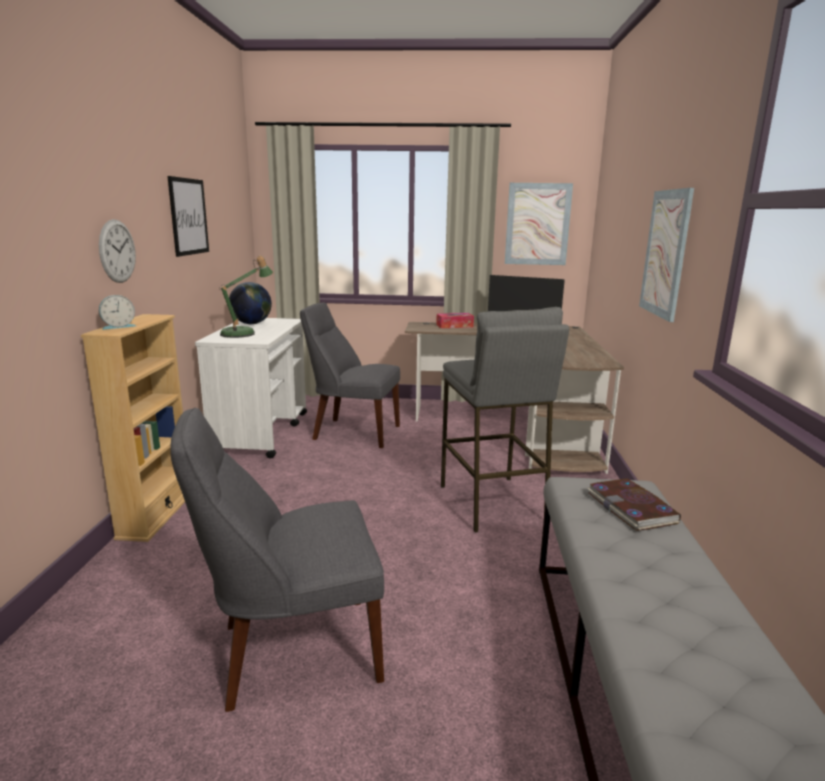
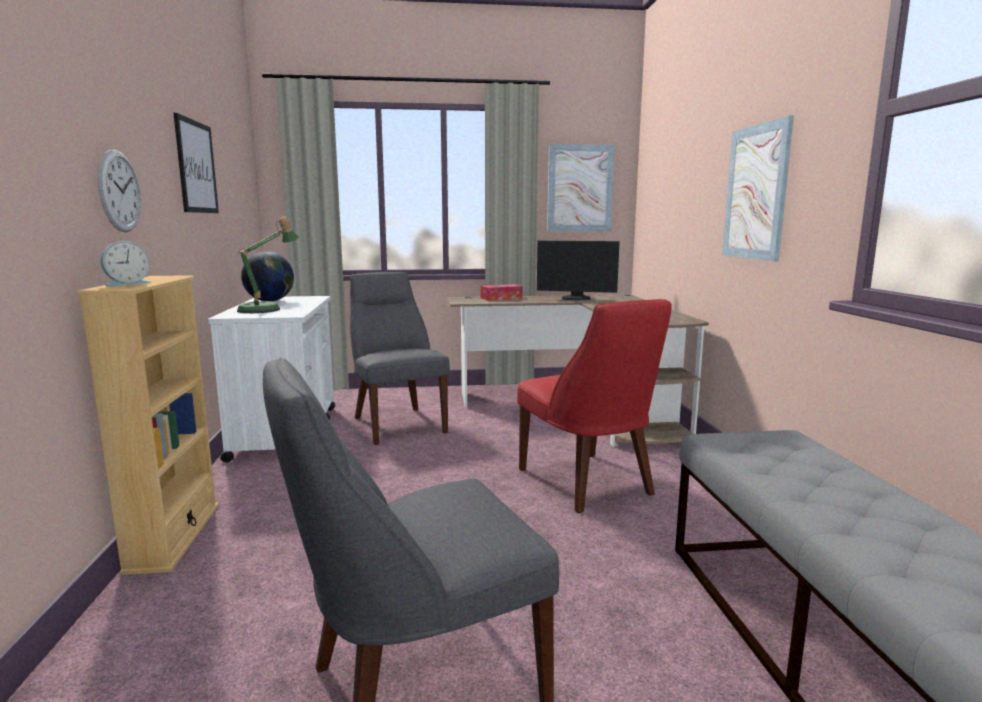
camera: 10 degrees left, 5 degrees down
(352, 432) = (397, 423): grey chair -> grey chair turned 60 degrees clockwise
(492, 503) = (588, 484): grey stool -> red chair
(632, 508) = (799, 456): book -> none

